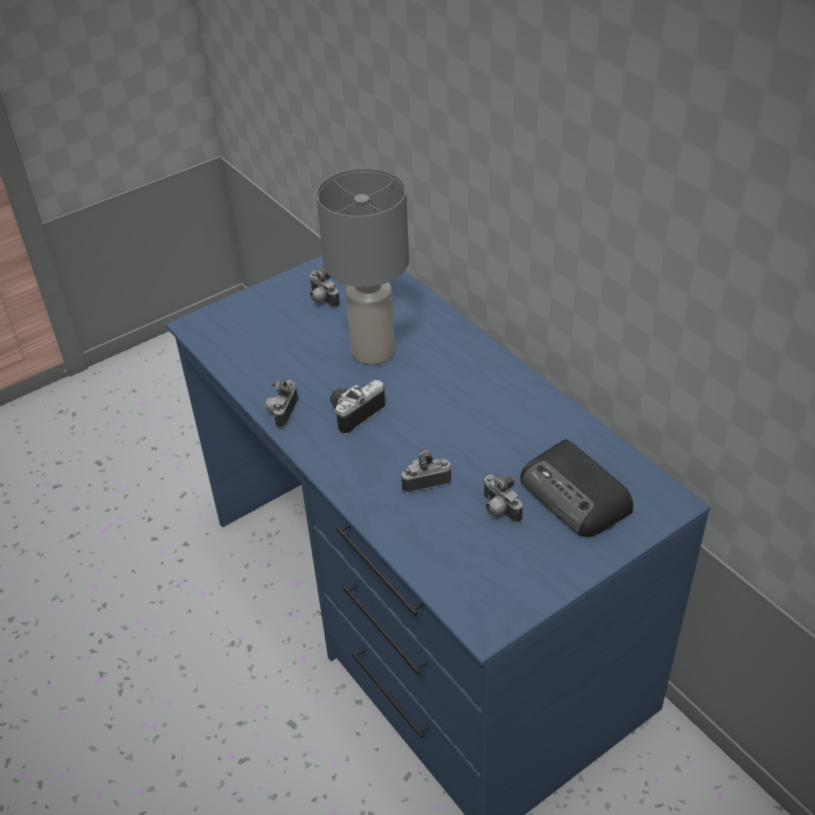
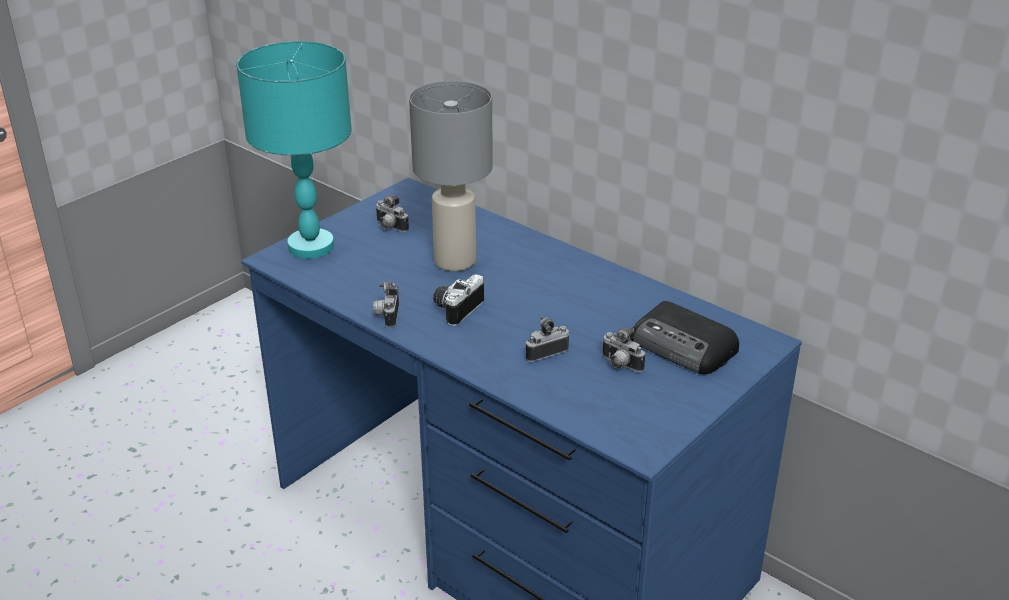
camera: 15 degrees left, 10 degrees down
(237, 316) = (311, 247): none -> turquoise table lamp

